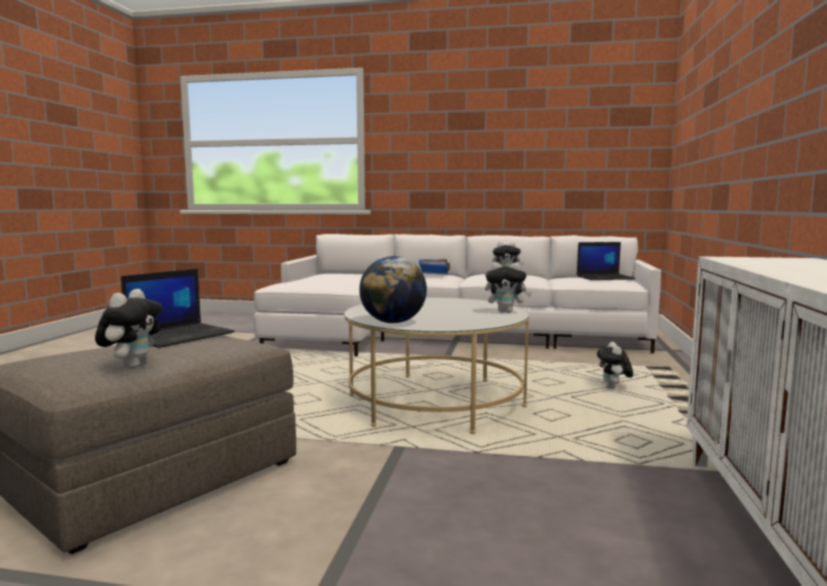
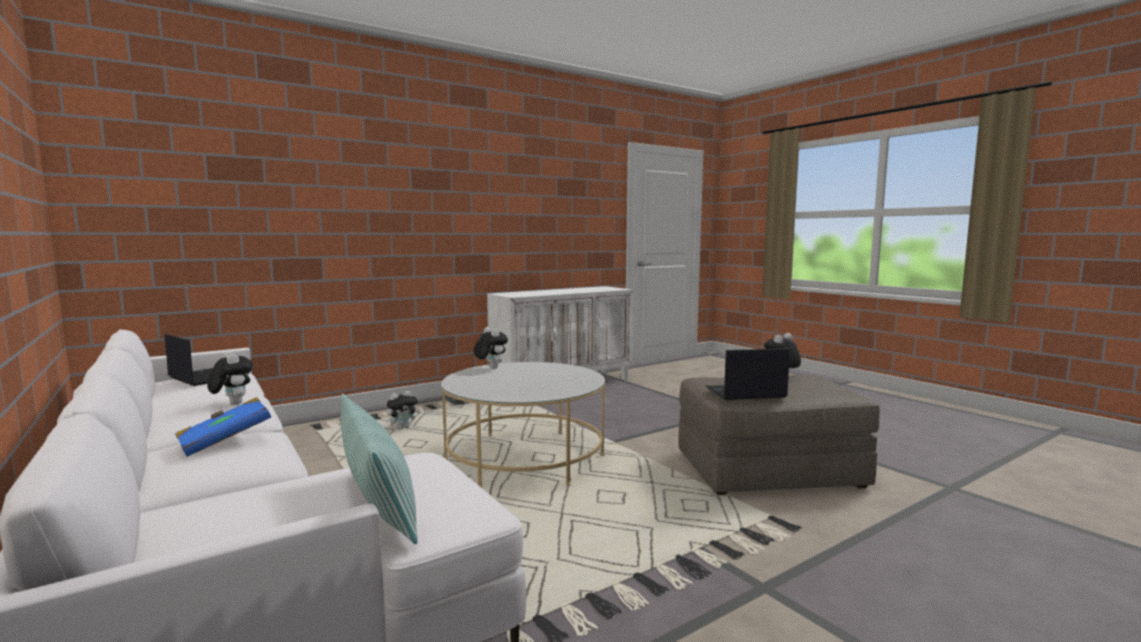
camera: 135 degrees left, 0 degrees up
(316, 281) = (377, 502): none -> pillow
(393, 322) = (585, 376): globe -> none

